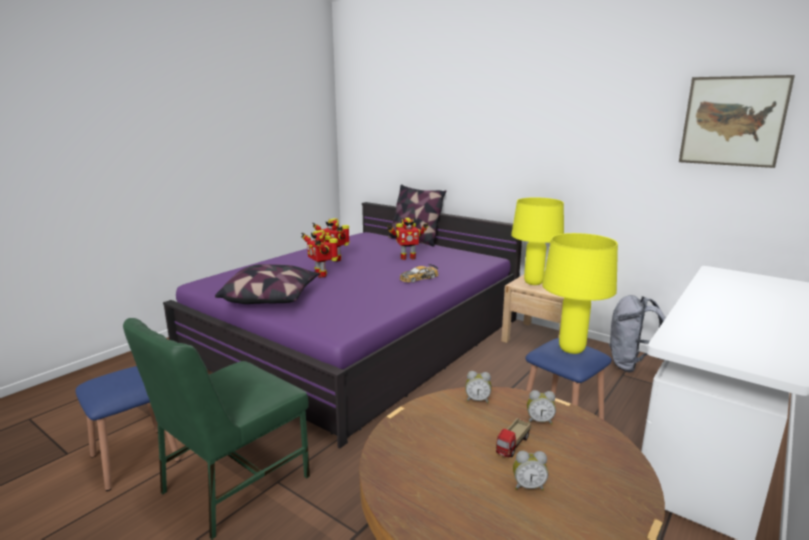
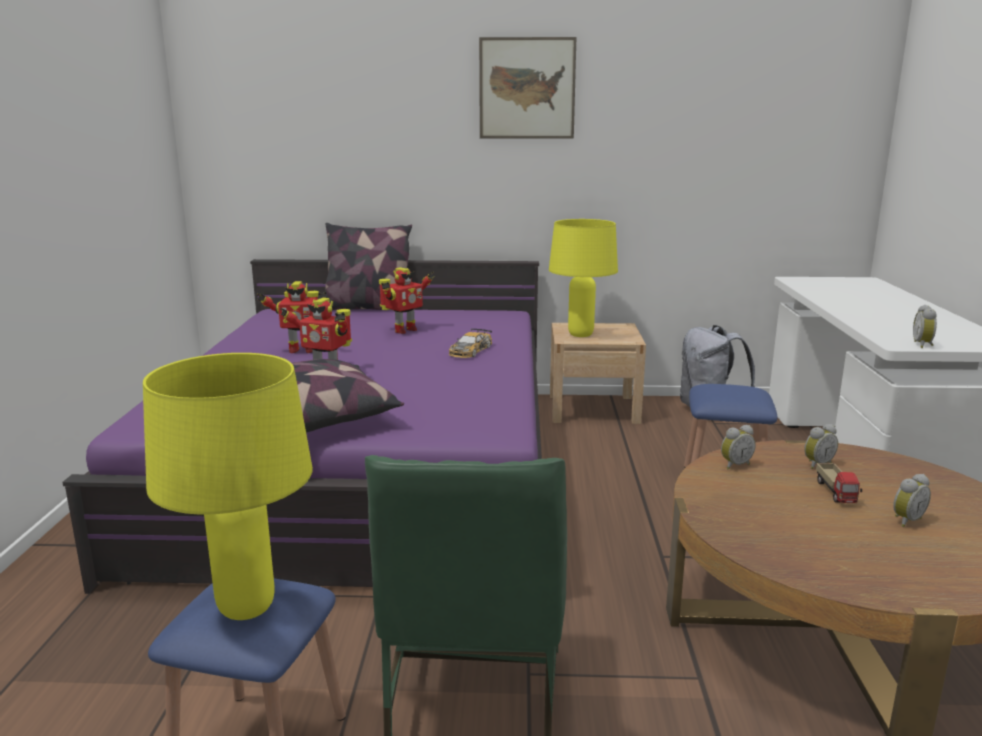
camera: 35 degrees left, 0 degrees up
(571, 349) = (735, 391): yellow table lamp -> yellow table lamp (246, 607)
(694, 350) = (923, 345): none -> alarm clock
(732, 121) = (781, 111): picture -> picture (527, 88)

